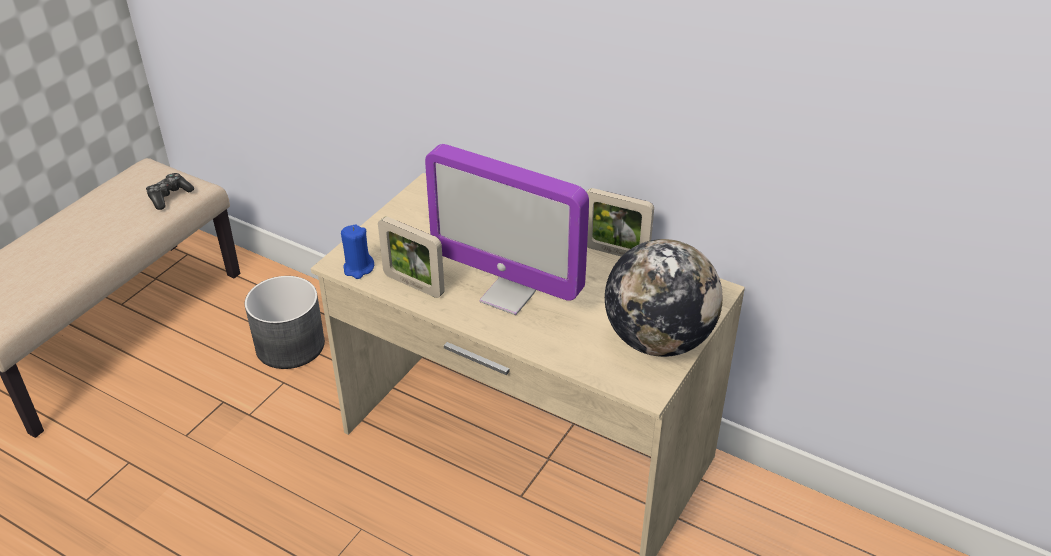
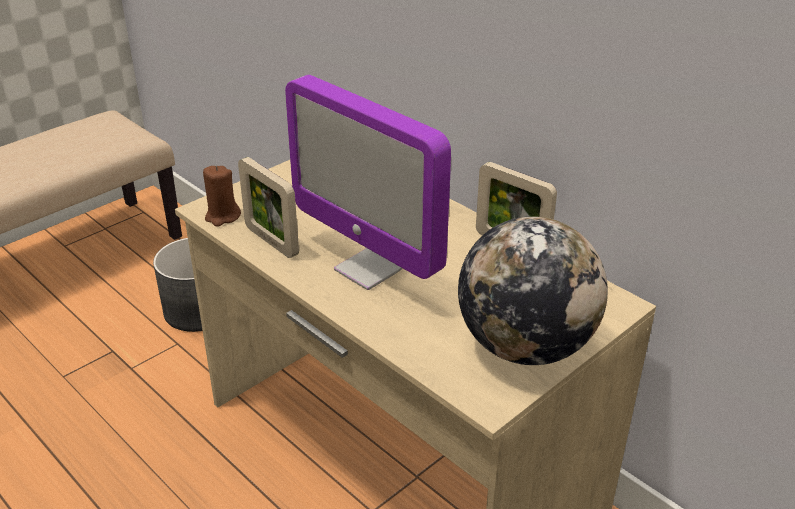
camera: 15 degrees right, 5 degrees down
(169, 196) = (112, 142): game controller -> none
(358, 268) = (222, 216): blue candle -> brown candle

